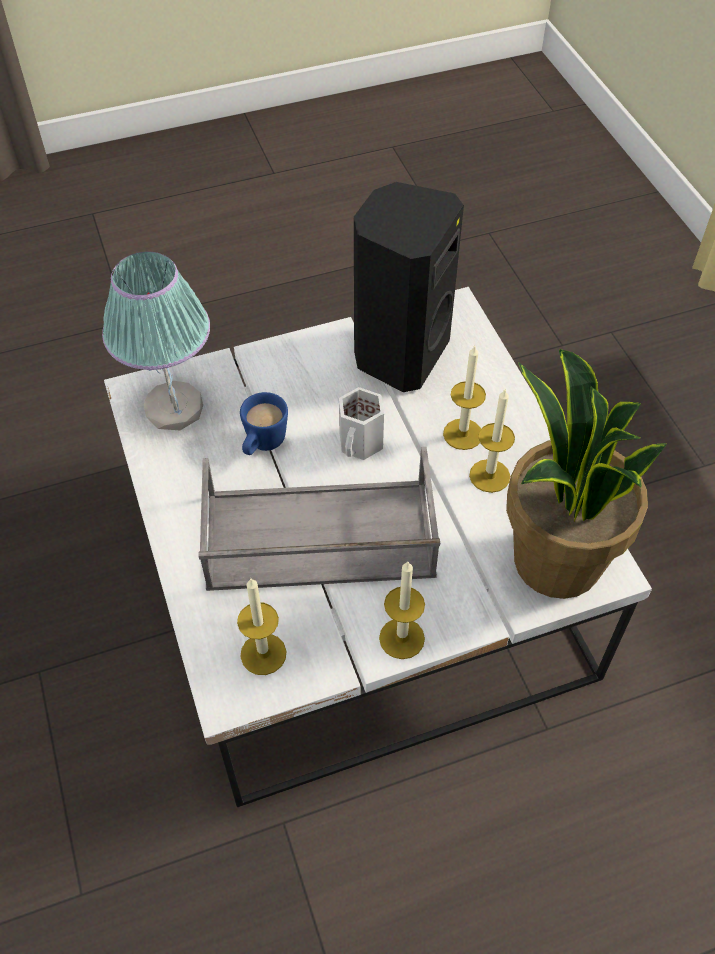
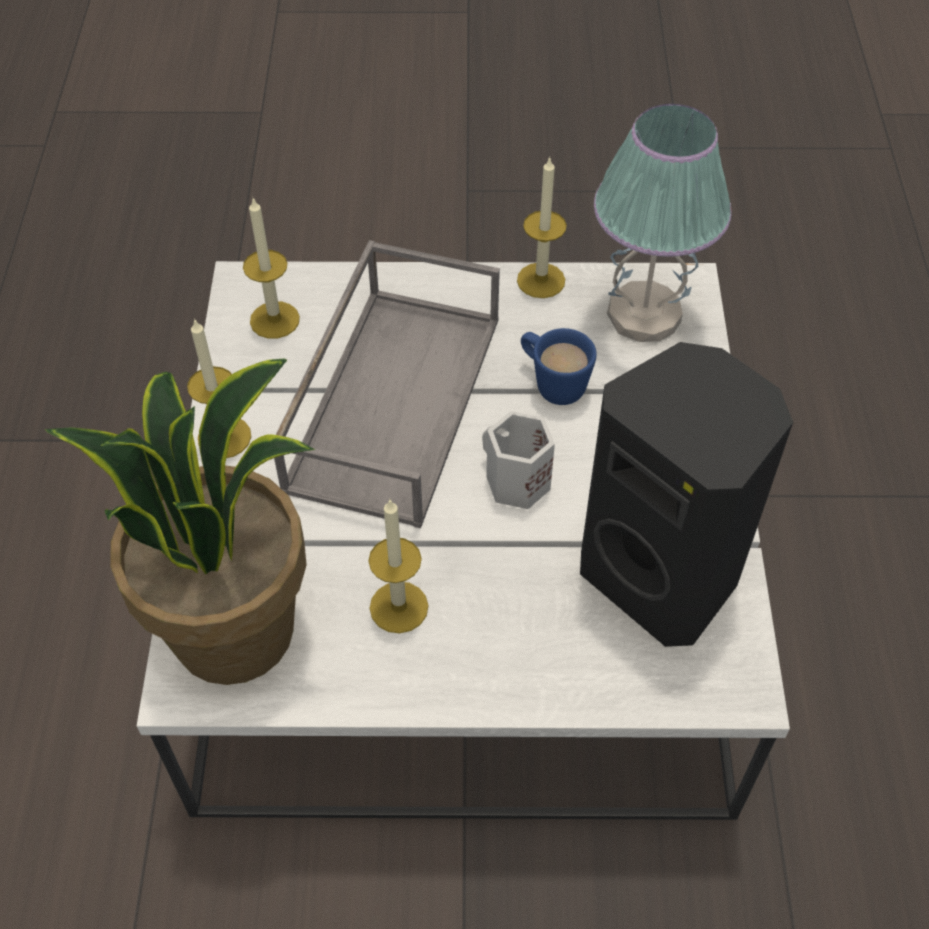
camera: 110 degrees right, 0 degrees up
(462, 434) = (482, 602): candle -> candle (541, 280)

